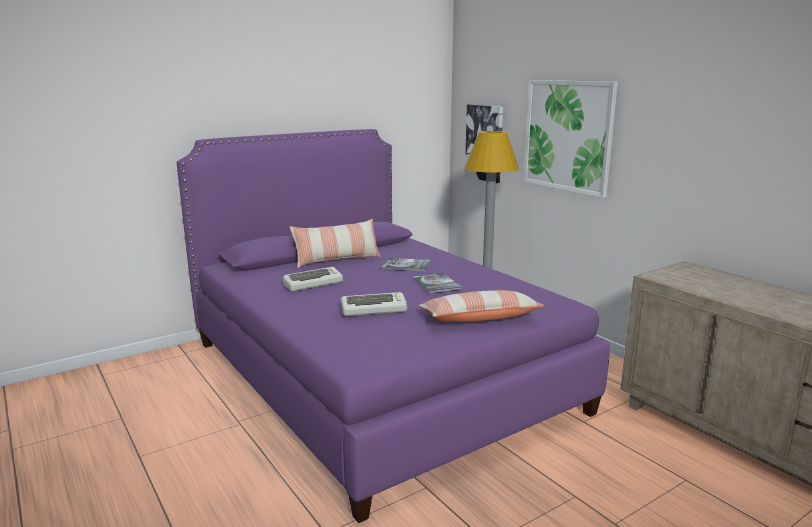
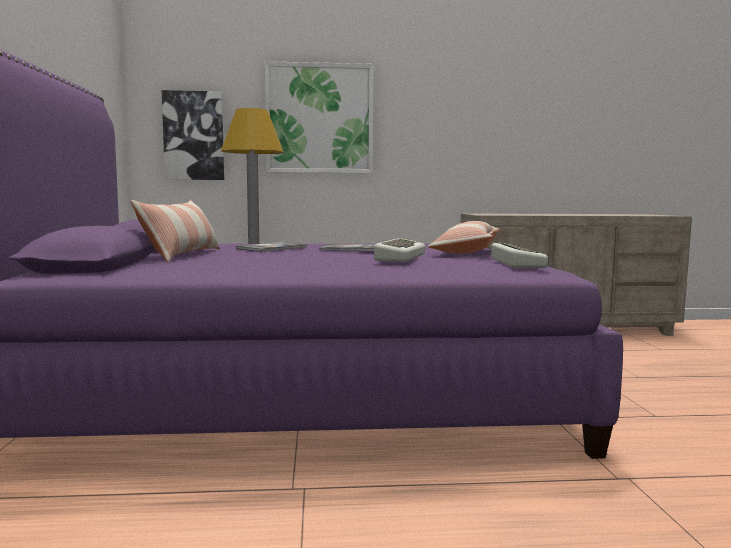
camera: 60 degrees left, 10 degrees down
(313, 283) = (254, 262): keyboard -> keyboard (514, 263)

